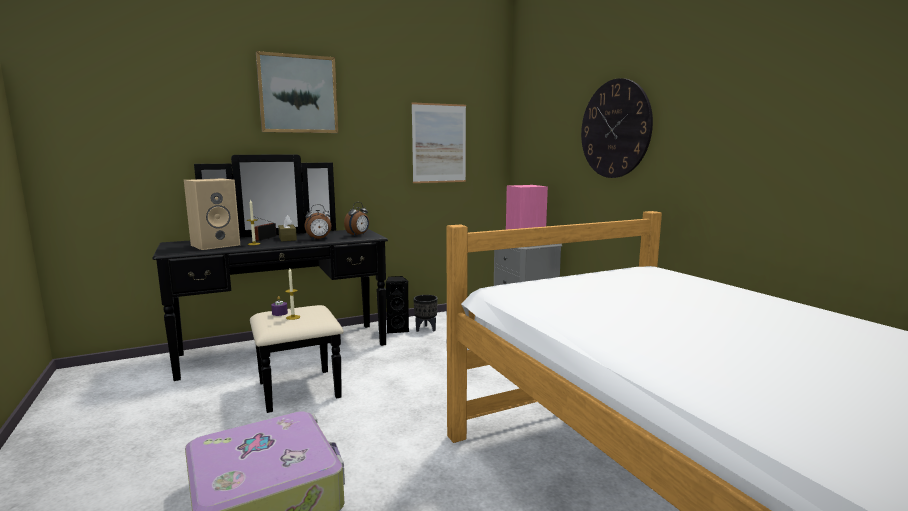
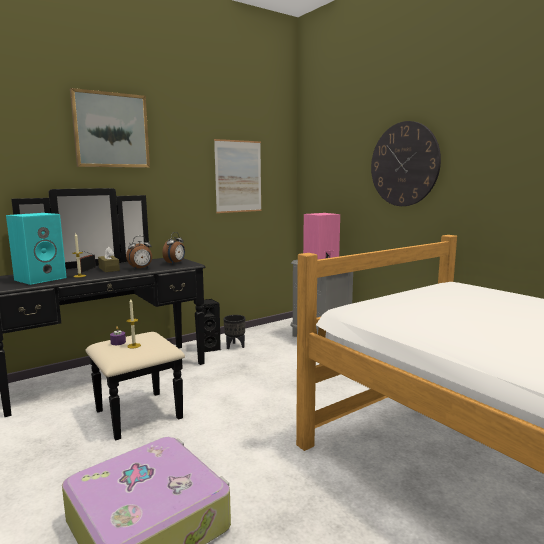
camera: 10 degrees left, 0 degrees up
(216, 245) = (41, 278): beige speaker -> turquoise speaker

